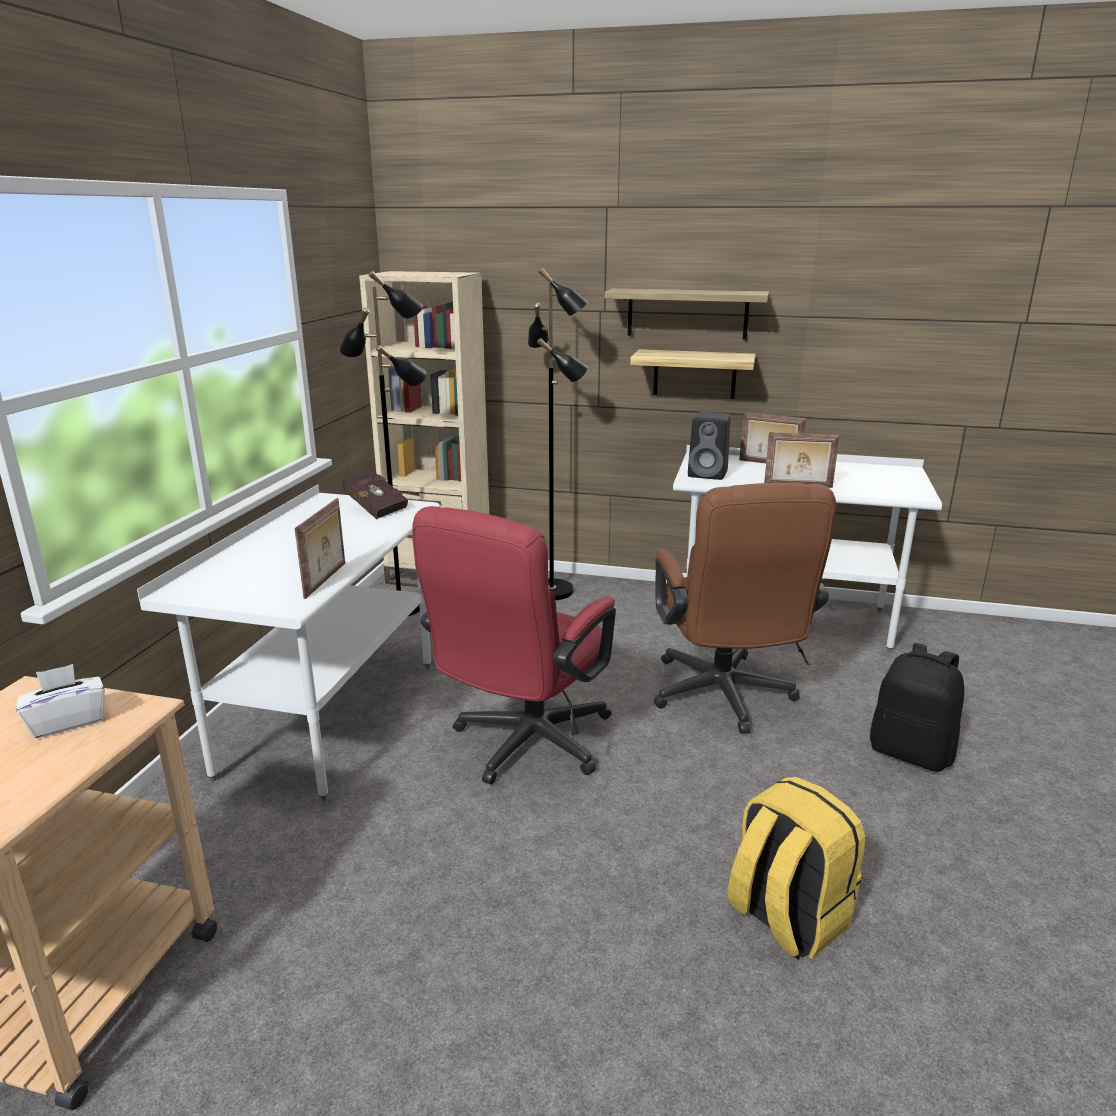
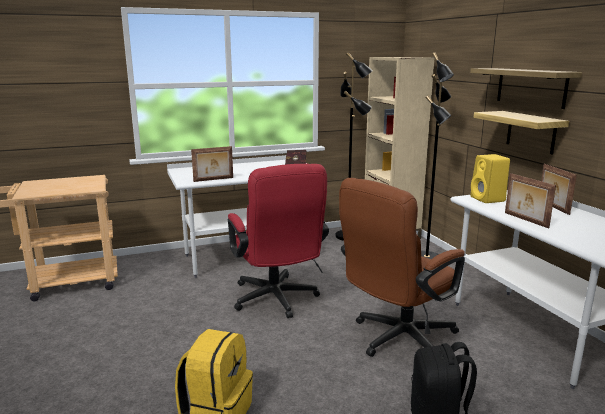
camera: 55 degrees right, 5 degrees down
(68, 721) = (80, 185): white tissue box -> none
(524, 746) = (277, 301): red office chair -> red office chair turned 105 degrees counterclockwise
(709, 474) = (488, 199): black speaker -> yellow speaker

